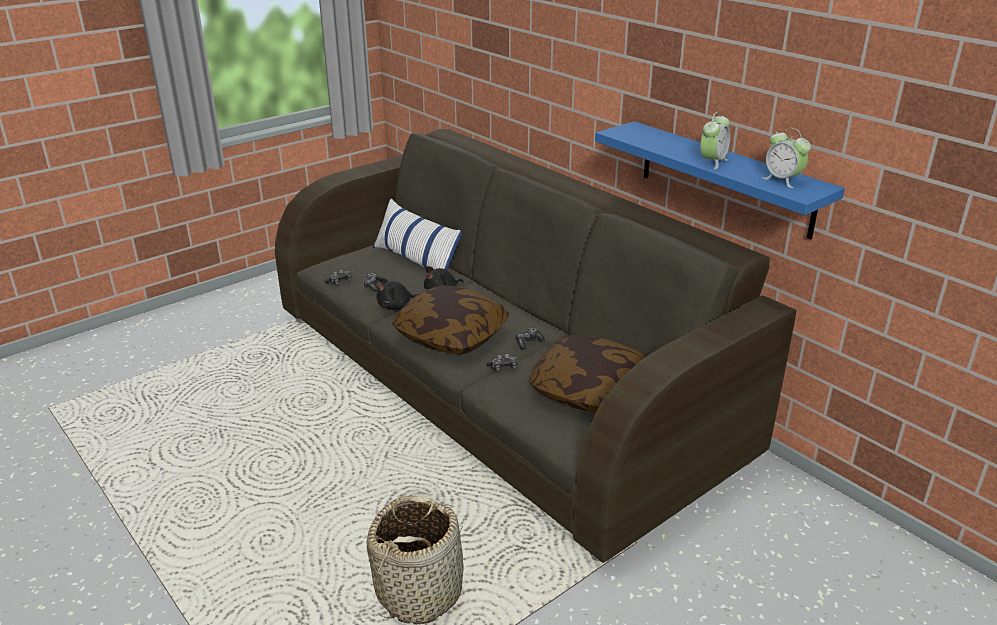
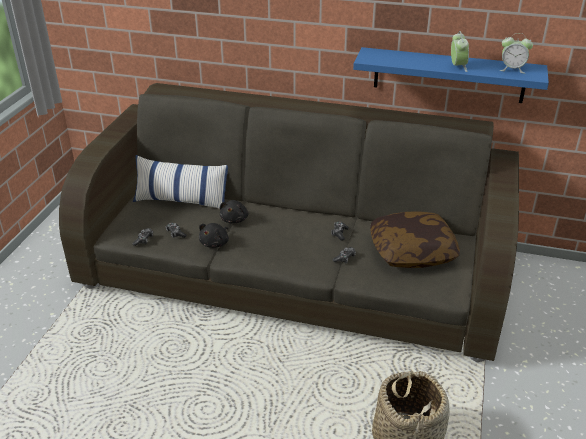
camera: 35 degrees left, 5 degrees up
(451, 335) = (281, 249): pillow -> none

